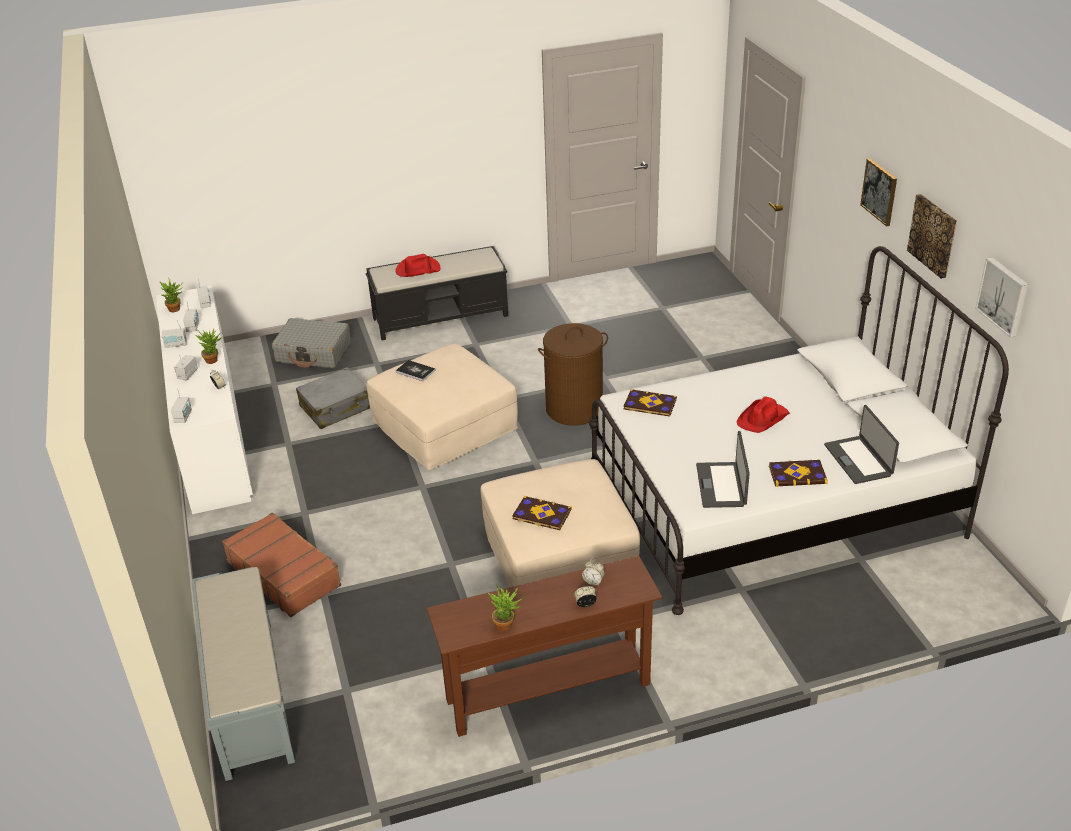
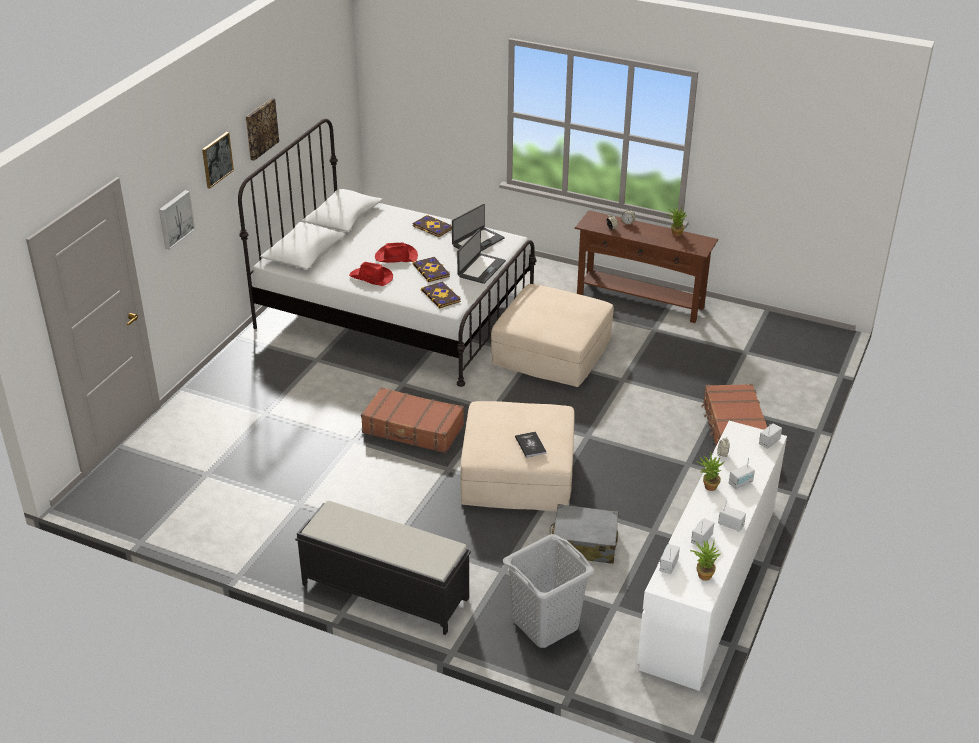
camera: 140 degrees left, 0 degrees up
(249, 695) = (803, 376): grey bench -> none
(314, 353) = (545, 624): grey suitcase -> grey laundry basket
(417, 270) = (403, 545): red hat -> red hat (371, 278)
(541, 515) = (573, 308): book -> book (431, 270)
(574, 409) = (413, 429): brown laundry basket -> brown suitcase
(859, 460) = (391, 217): laptop -> laptop (481, 268)
(1004, 296) = (307, 98): picture -> picture (175, 219)

